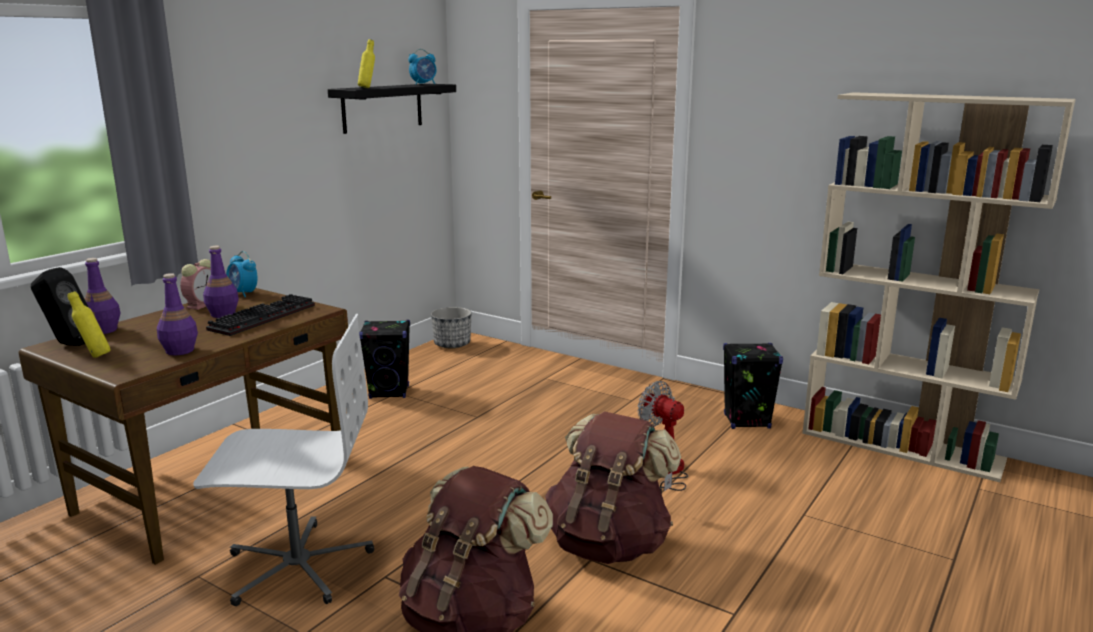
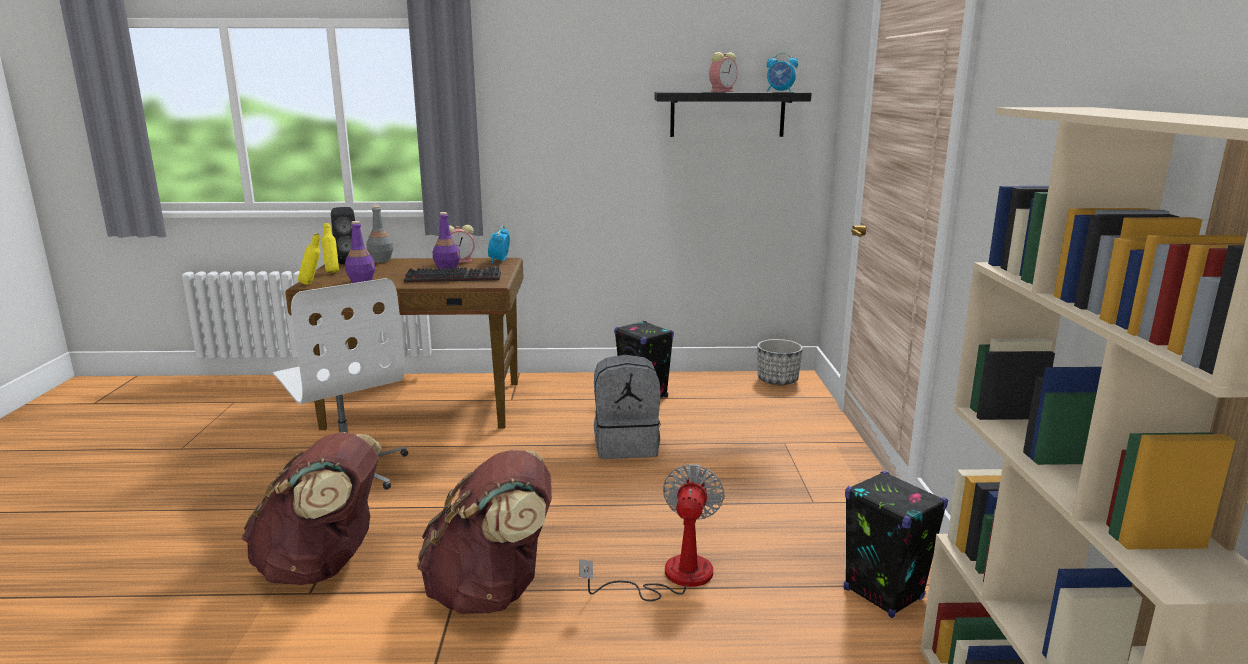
camera: 55 degrees right, 0 degrees up
(104, 330) = (381, 260): purple bottle -> grey bottle
(368, 88) = (685, 91): yellow bottle -> yellow bottle (312, 284)
(387, 86) = (722, 91): none -> alarm clock
(463, 427) = (626, 445): none -> grey backpack

